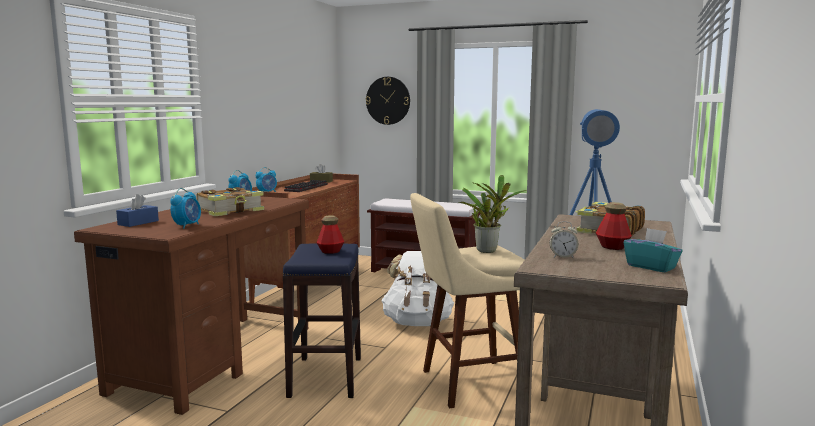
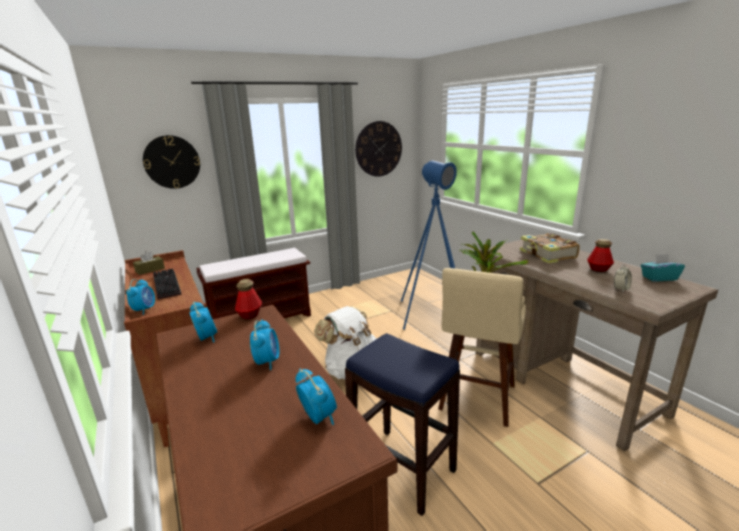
camera: 50 degrees left, 10 degrees up
(138, 223) = (233, 459): blue tissue box -> none
(231, 211) = (267, 361): book -> alarm clock
(330, 251) = (402, 354): bottle -> bottle (250, 315)
(621, 104) = (378, 149): none -> wall clock

